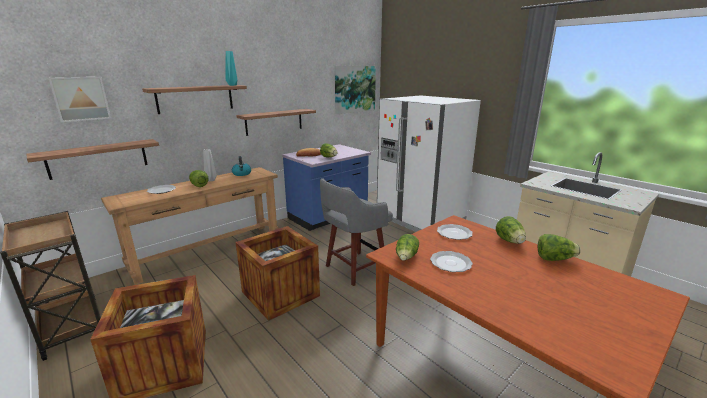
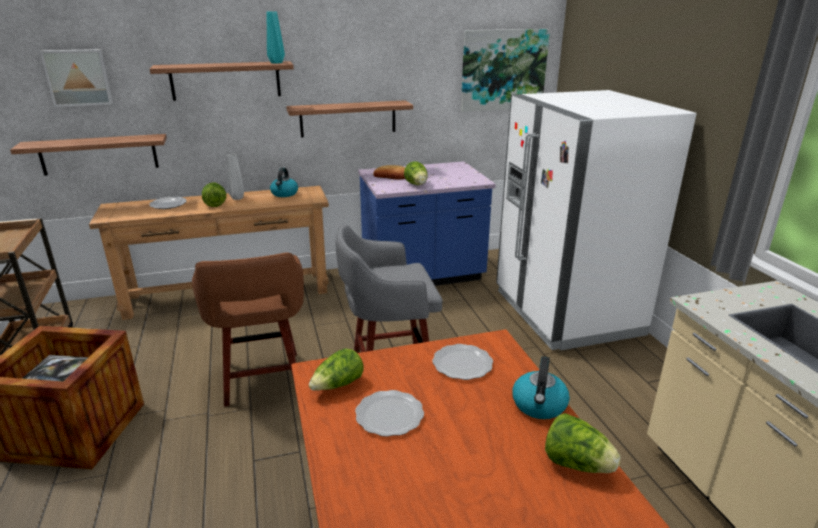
camera: 25 degrees right, 5 degrees up
(280, 294) = (262, 380): crate -> brown stool
(510, 241) = (539, 405): lettuce -> kettle

